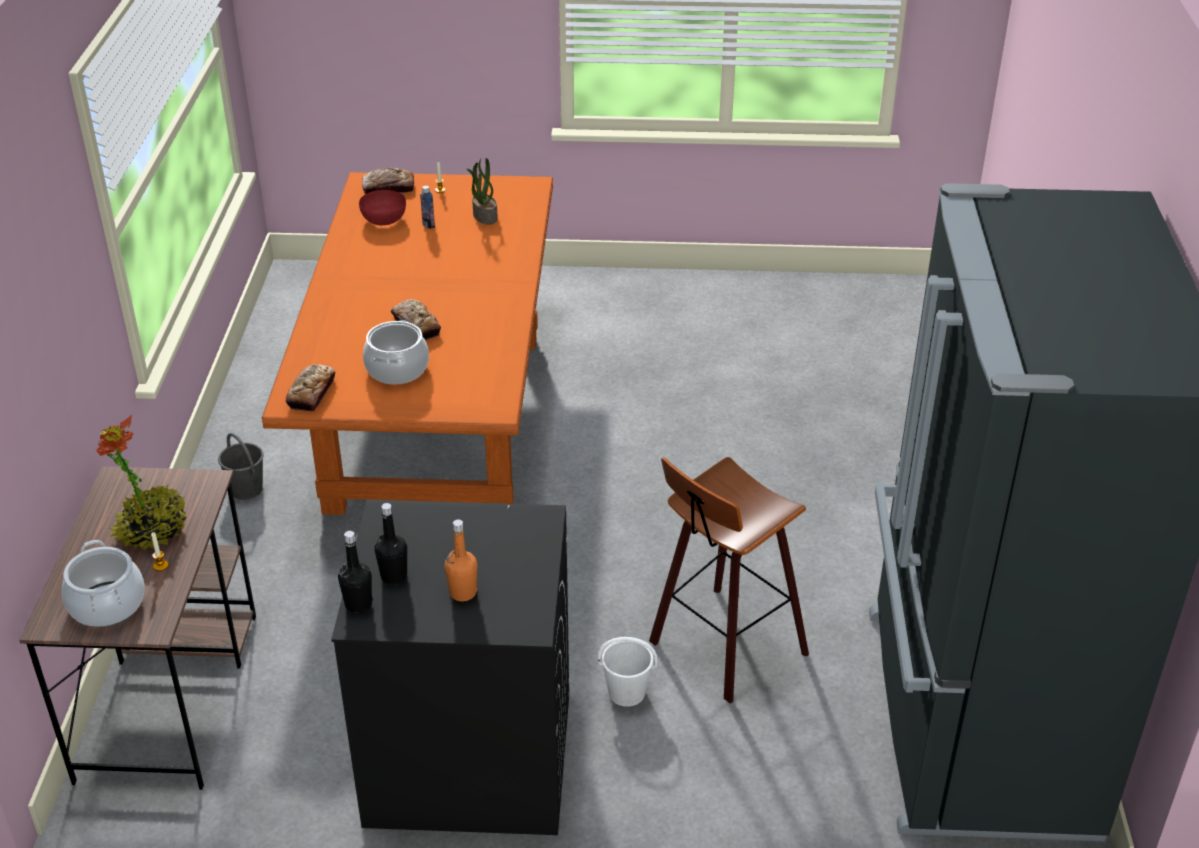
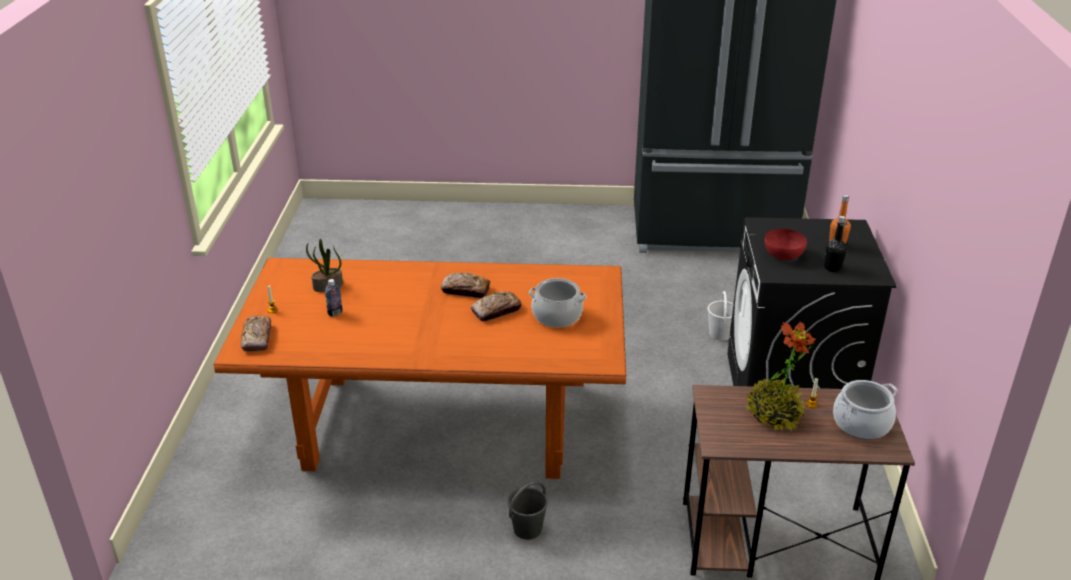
camera: 90 degrees left, 5 degrees down
(311, 393) = (591, 353): bread -> bread (465, 290)
(358, 604) = (863, 278): black bottle -> none
(384, 219) = (317, 336): red bowl -> red bowl (783, 254)
(723, 648) = (676, 300): stool -> none

